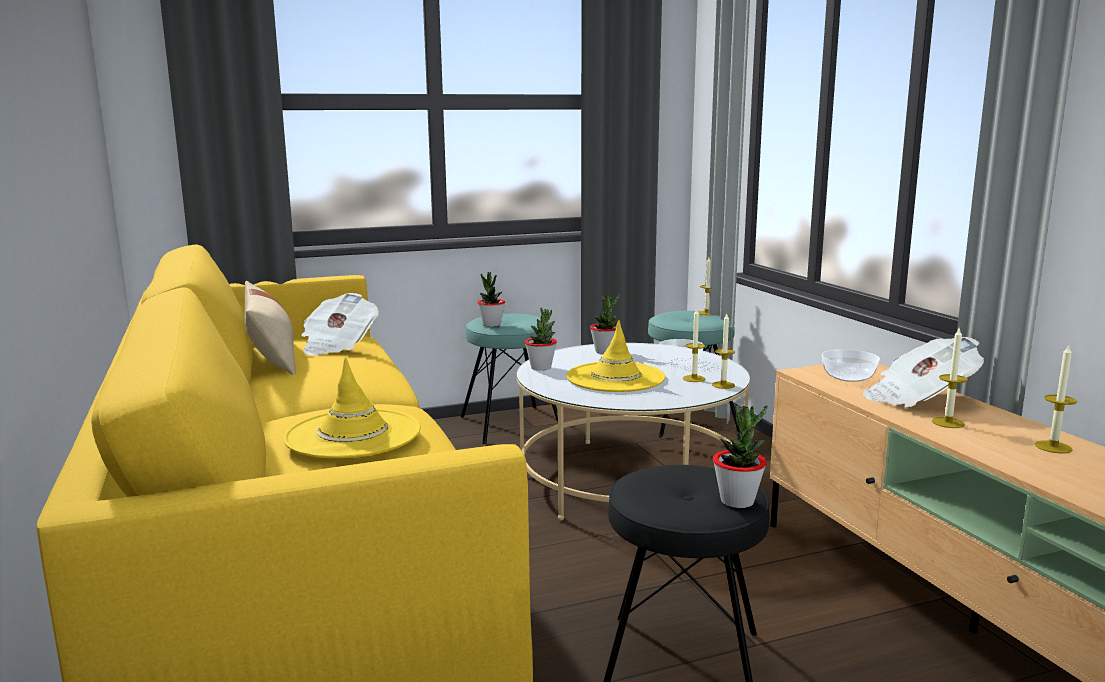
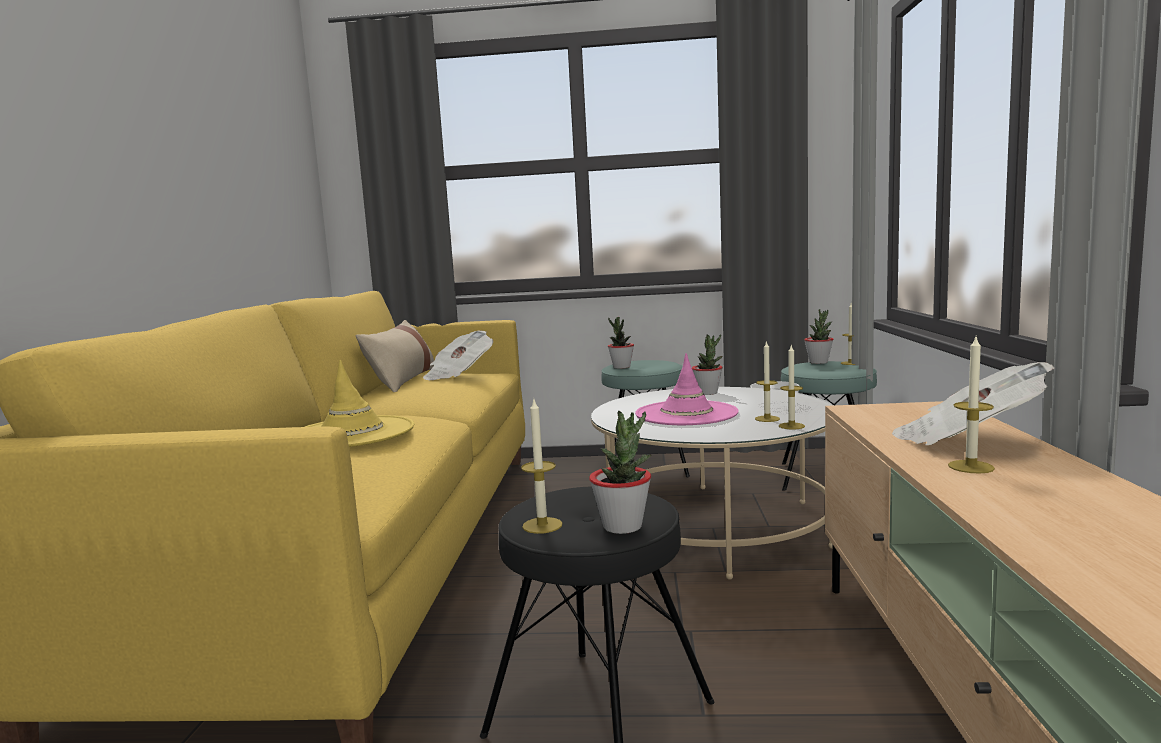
camera: 25 degrees right, 5 degrees down
(541, 368) = (627, 402): potted plant -> potted plant (818, 362)
(615, 377) = (686, 414): yellow hat -> pink hat
(849, 377) = (904, 416): bowl -> none
(1053, 447) = (1101, 506): candle -> candle (542, 525)

